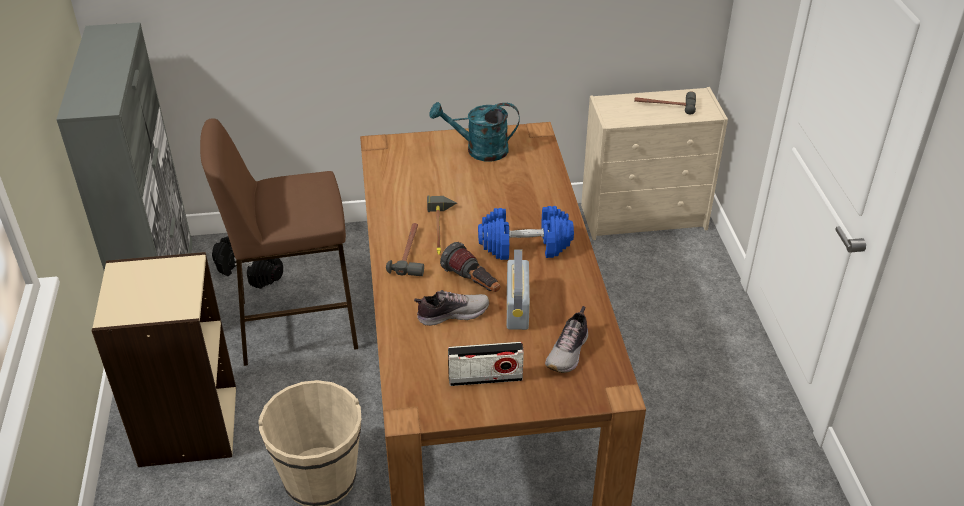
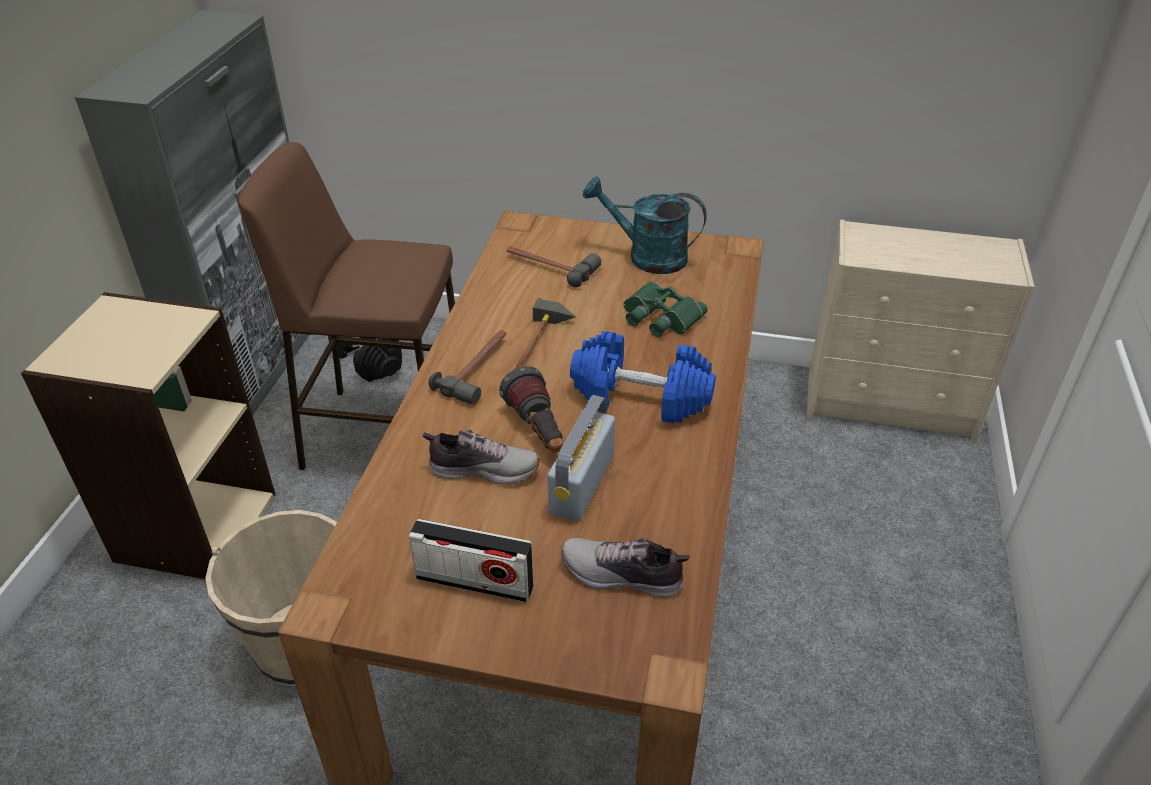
camera: 20 degrees right, 0 degrees up
(509, 191) = (659, 317): none -> green binoculars
(568, 352) = (622, 576): shoe -> shoe turned 60 degrees clockwise
(664, 105) = (943, 251): hammer -> hammer (549, 267)

